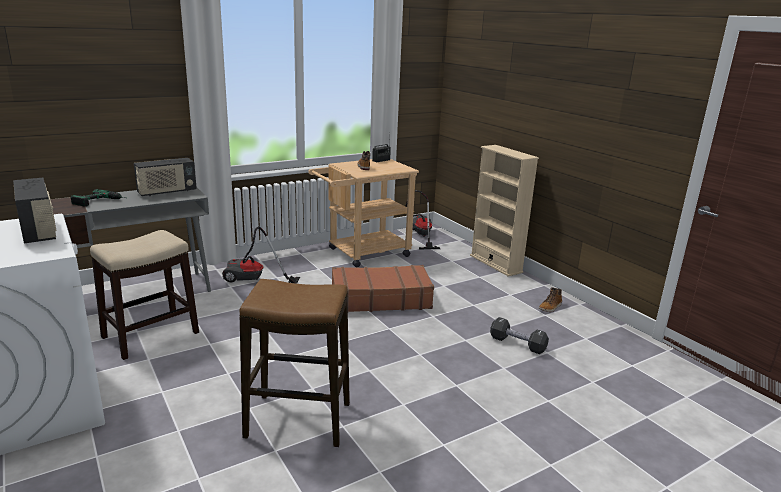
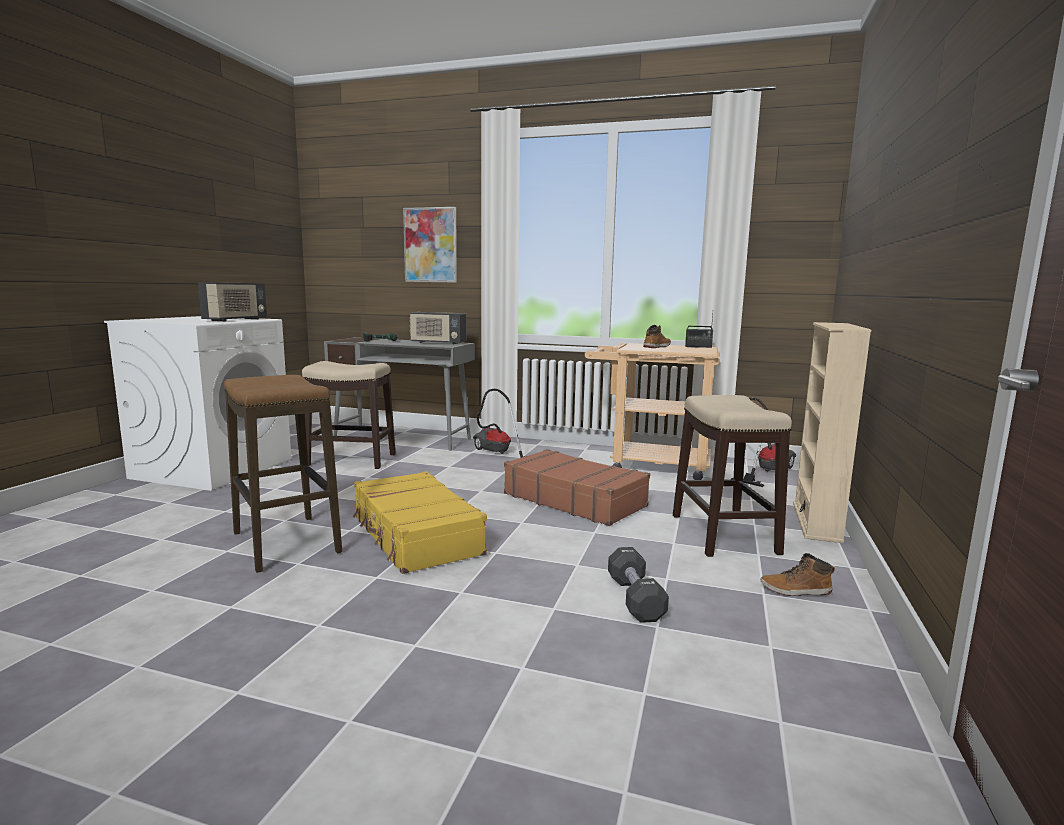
camera: 50 degrees right, 10 degrees down
(116, 85) = (430, 245): none -> picture
(358, 368) = (415, 535): none -> yellow suitcase
(480, 289) = (724, 534): none -> stool

